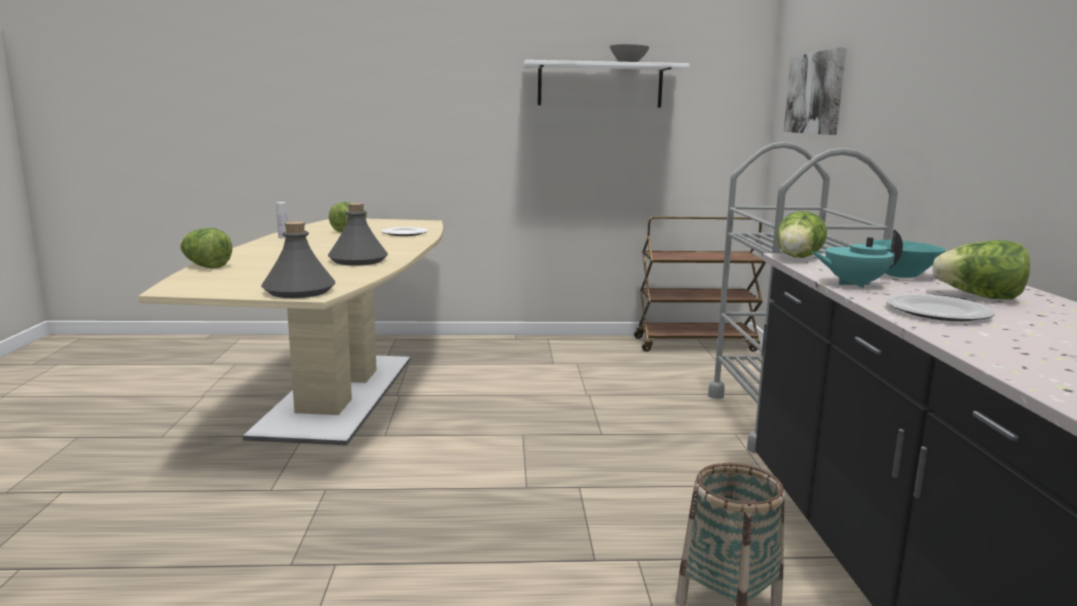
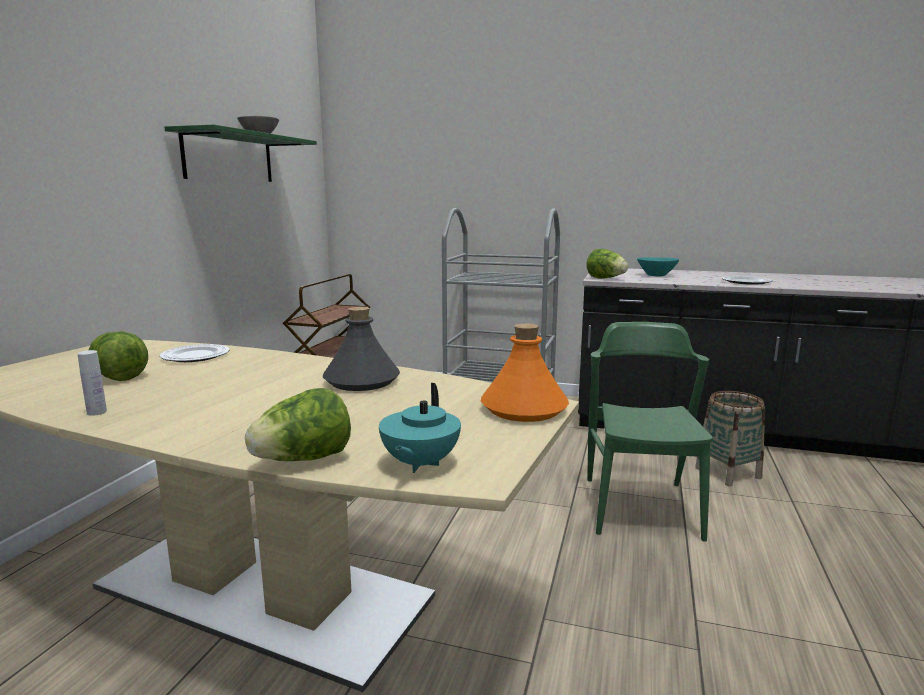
camera: 70 degrees left, 0 degrees up
(299, 291) = (523, 409): grey bottle -> orange bottle
(555, 529) = (641, 507): none -> green chair
(600, 85) = (229, 158): white shelf -> green shelf
(815, 93) = (407, 171): picture -> none
(853, 284) = (683, 281): turquoise teapot -> turquoise teapot (419, 464)
(979, 297) = (708, 275): lettuce -> none

